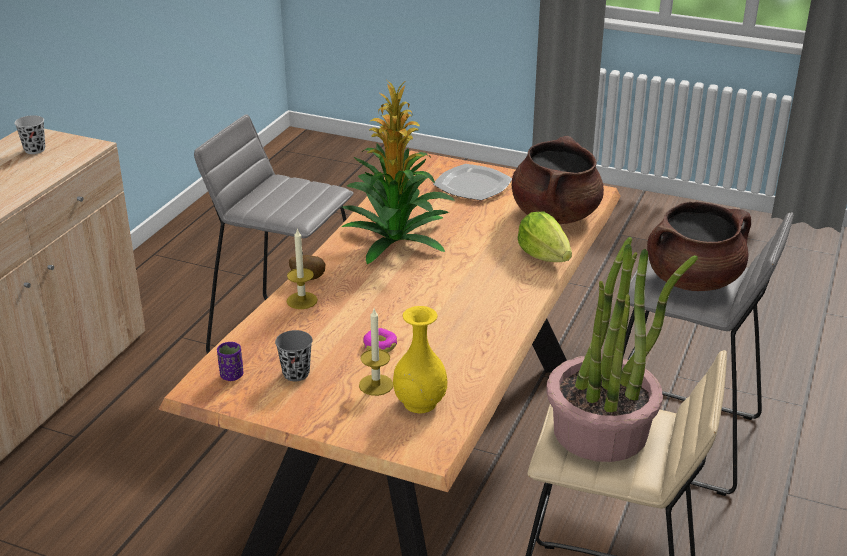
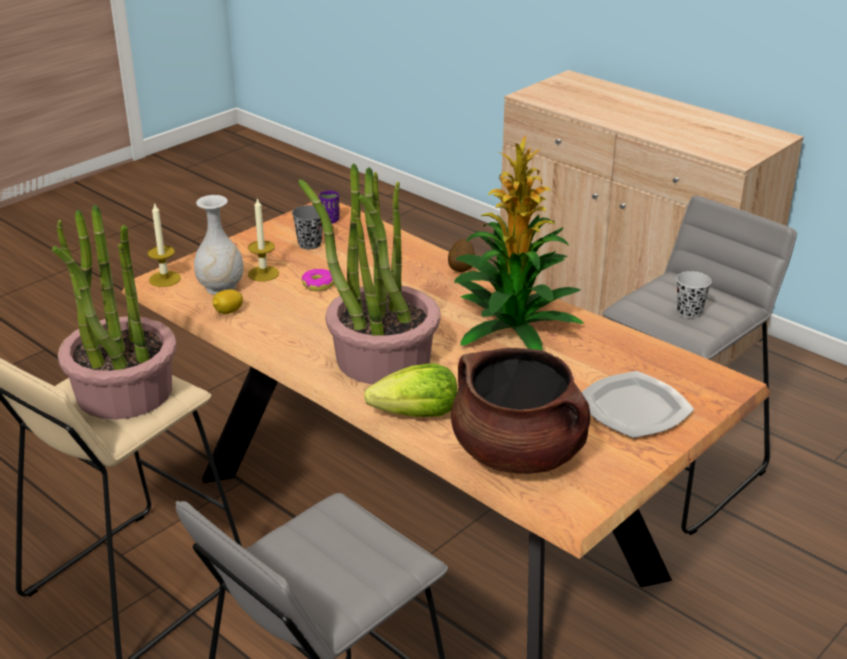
camera: 110 degrees right, 0 degrees up
(35, 150) = (736, 137): black cup -> black cup (689, 312)
(302, 300) = (422, 261): candle -> candle (164, 279)
(419, 402) = (221, 287): yellow vase -> white vase
(462, 383) = (228, 312): none -> lemon
(482, 285) = (382, 358): none -> potted plant
(693, 280) = (325, 558): brown cooking pot -> none

